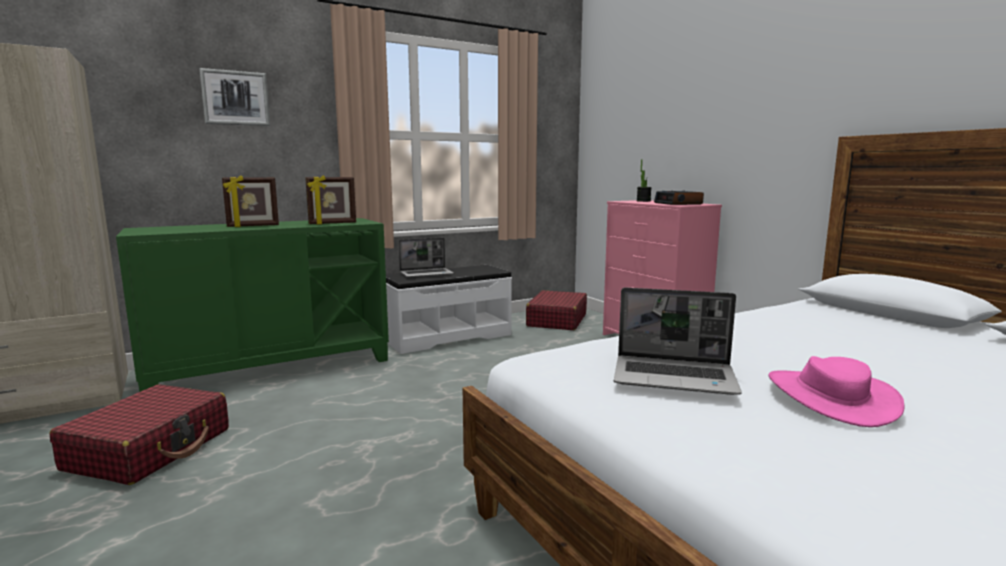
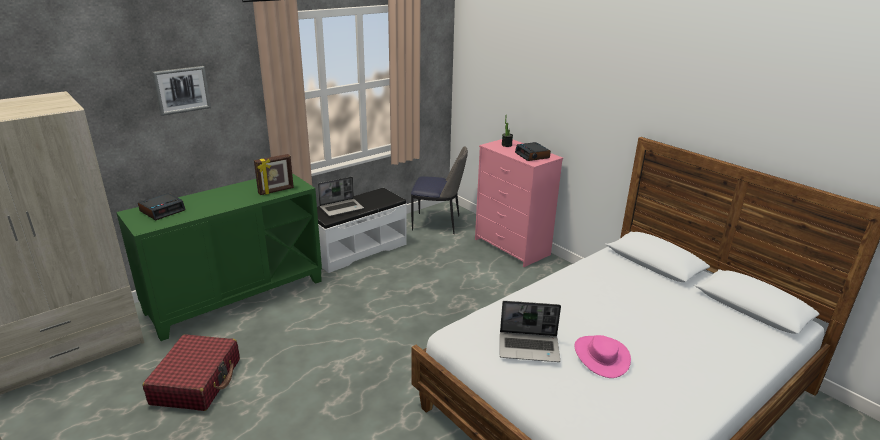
camera: 10 degrees left, 15 degrees up
(179, 228) = (163, 210): none -> alarm clock
(253, 226) = (218, 202): picture frame -> none
(556, 320) = (438, 223): red suitcase -> chair

